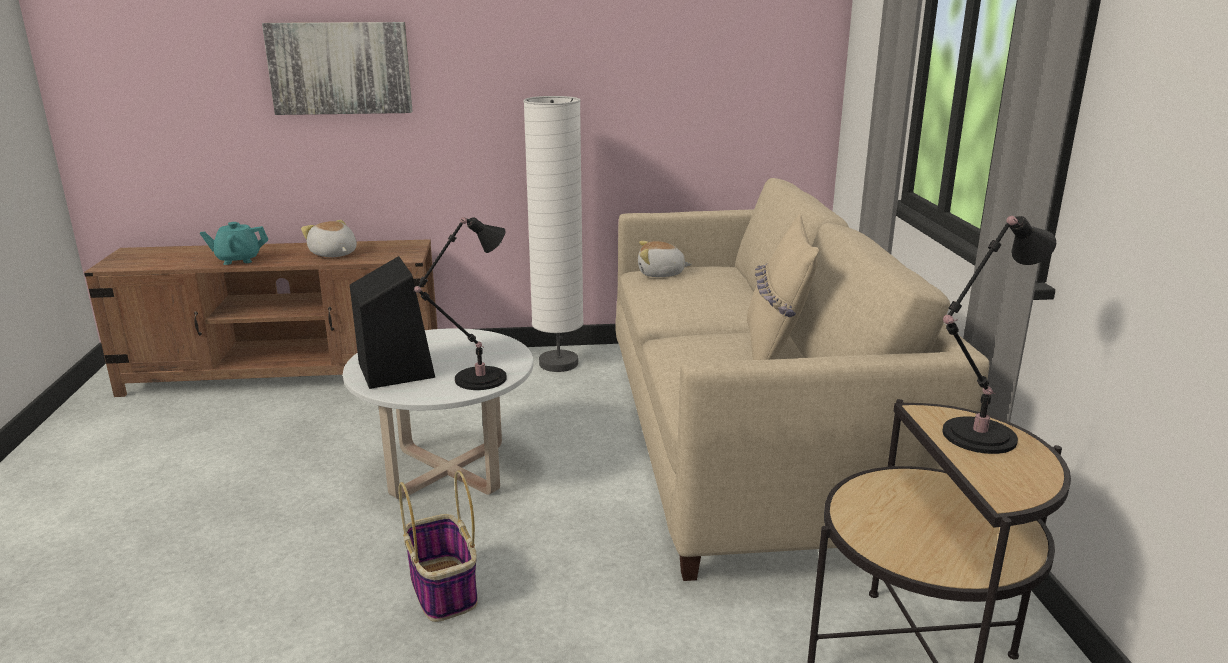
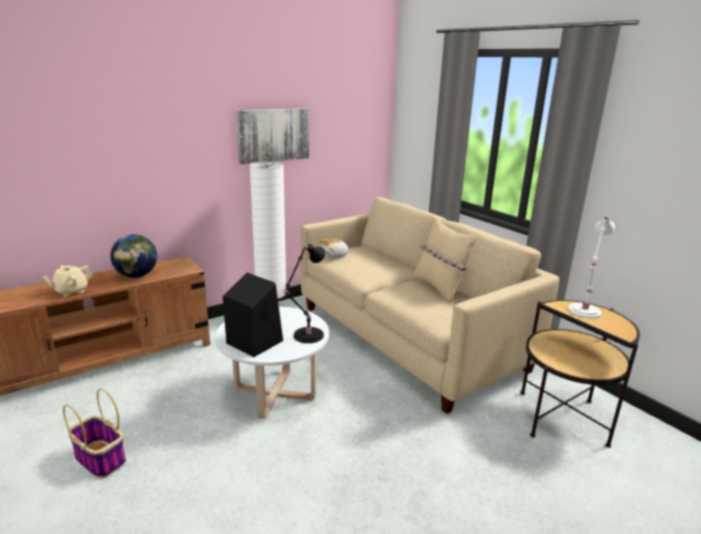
camera: 30 degrees left, 0 degrees up
(238, 260) = (71, 291): turquoise teapot -> beige teapot
(333, 254) = (137, 276): plush toy -> globe
(340, 68) = (123, 152): picture -> picture (273, 135)
(444, 590) = (343, 459): basket -> basket (101, 459)
(974, 437) = (583, 312): black table lamp -> white table lamp

